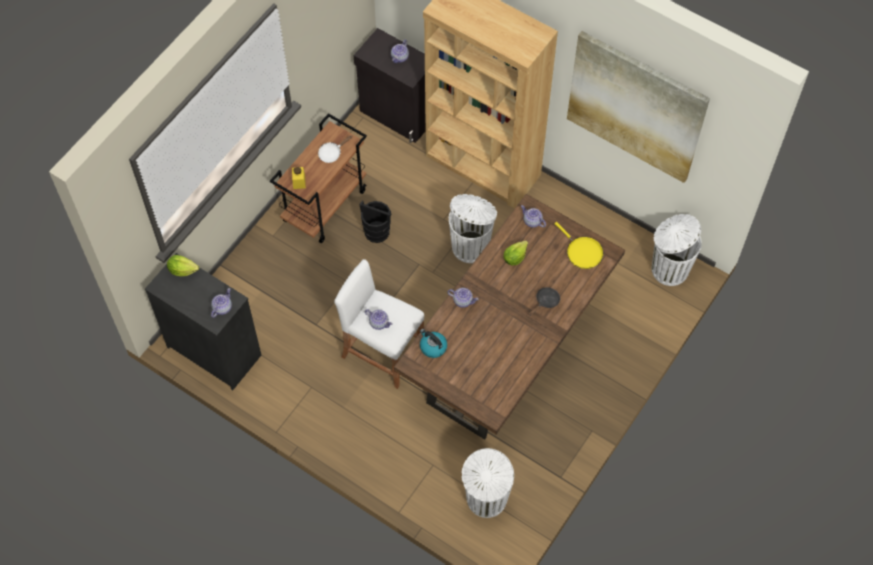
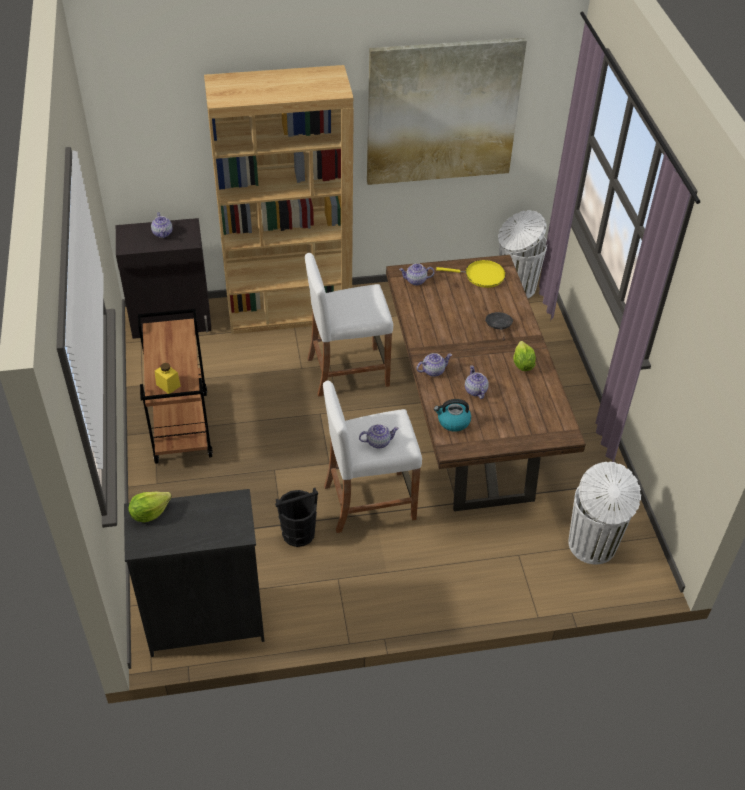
camera: 45 degrees left, 15 degrees down
(222, 307) = (232, 515): teapot -> teapot (475, 390)
(332, 153) = (174, 345): white frying pan -> none
(377, 232) = (254, 415): black bucket -> black bucket (299, 533)
(471, 246) = (347, 371): white trash can -> white stool
(514, 257) = (434, 313): lettuce -> lettuce (522, 364)

